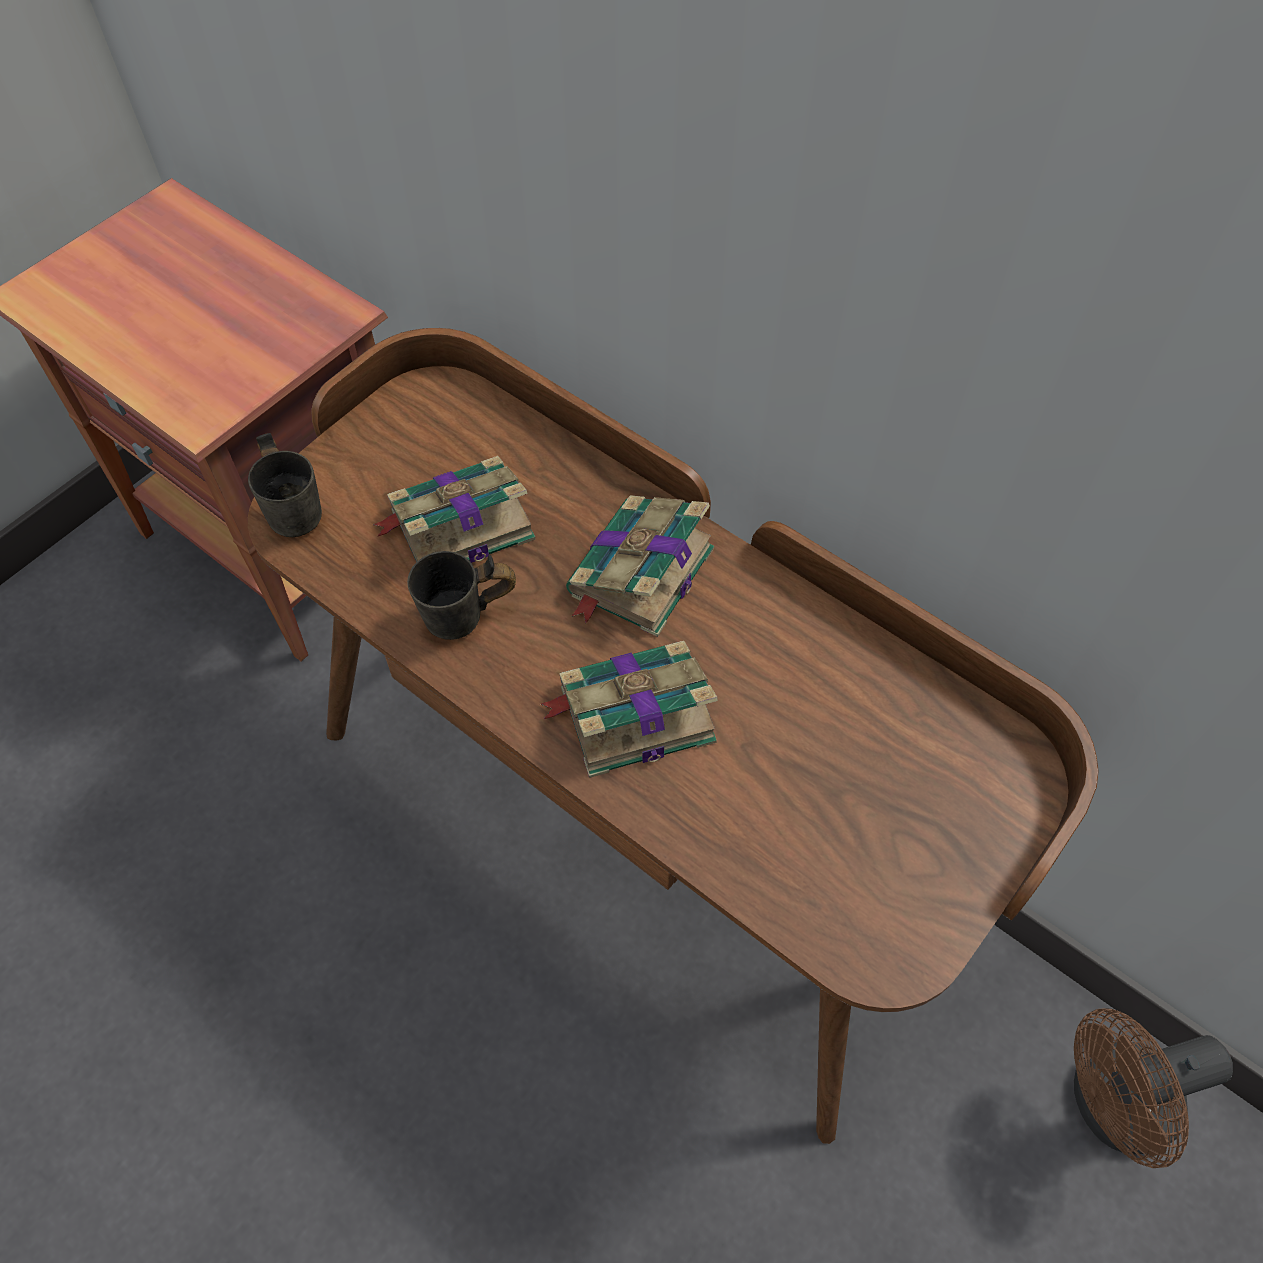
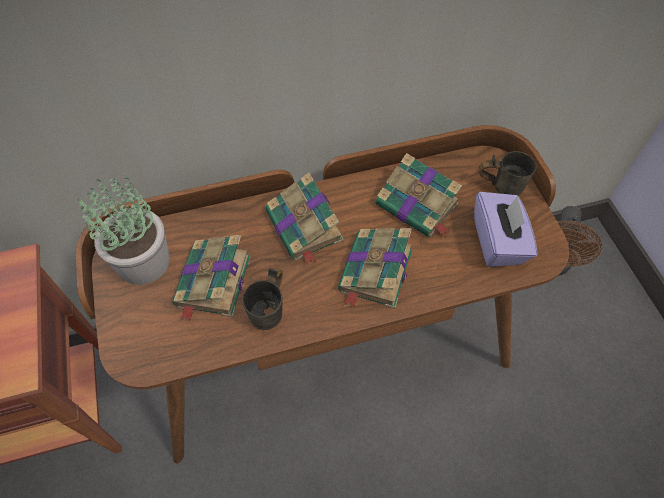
camera: 55 degrees left, 0 degrees up
(299, 507) = (134, 350): grey mug -> grey mug (500, 184)
(434, 428) = (143, 260): none -> potted plant
(814, 702) = (418, 206): none -> book
(844, 866) = (498, 242): none -> purple tissue box

